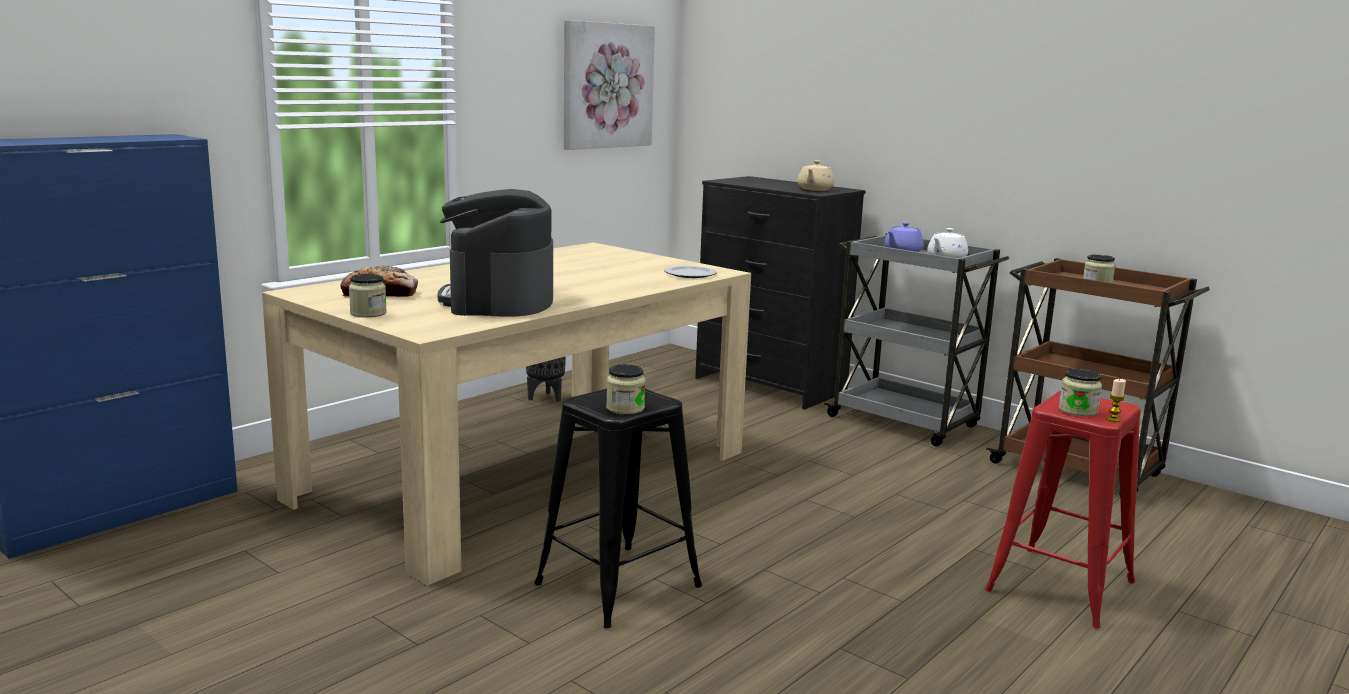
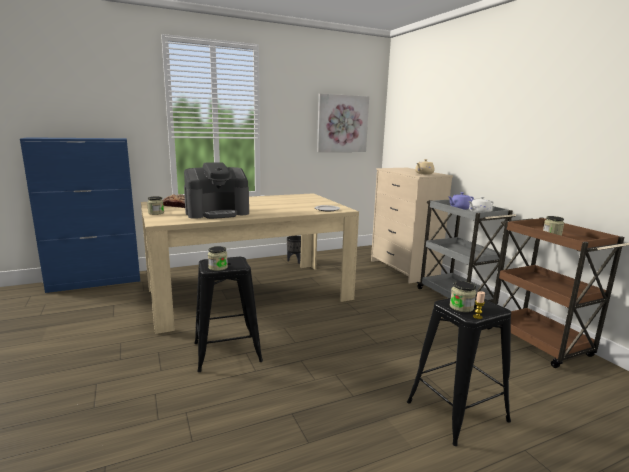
camera: 25 degrees right, 0 degrees up
(498, 300) = (217, 213): coffee machine -> coffee machine turned 135 degrees counterclockwise
(769, 385) = (403, 269): black dresser -> beige dresser
(1061, 585) = (457, 411): red stool -> black stool

